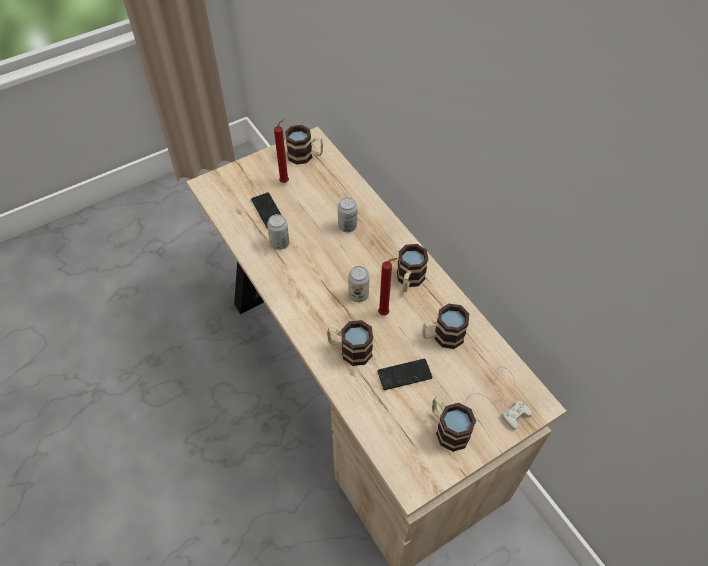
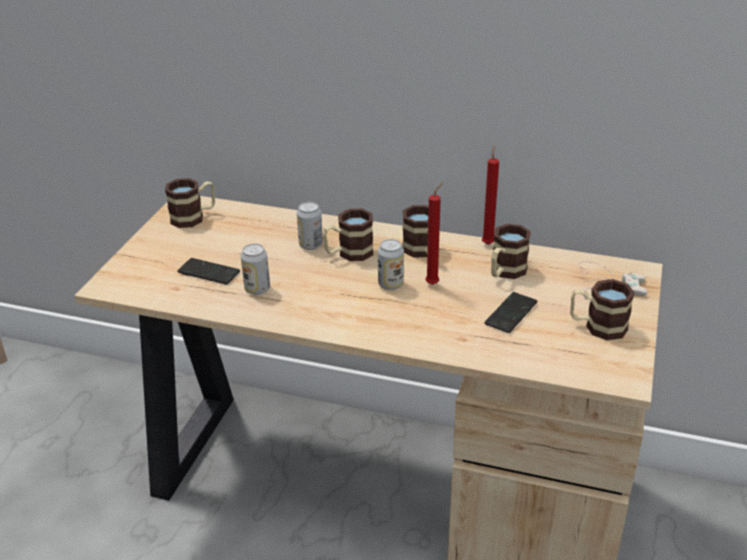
camera: 40 degrees left, 20 degrees down
(285, 181) = (198, 243): red candle -> red candle (488, 243)
(350, 350) = (439, 325): mug -> mug (349, 253)

